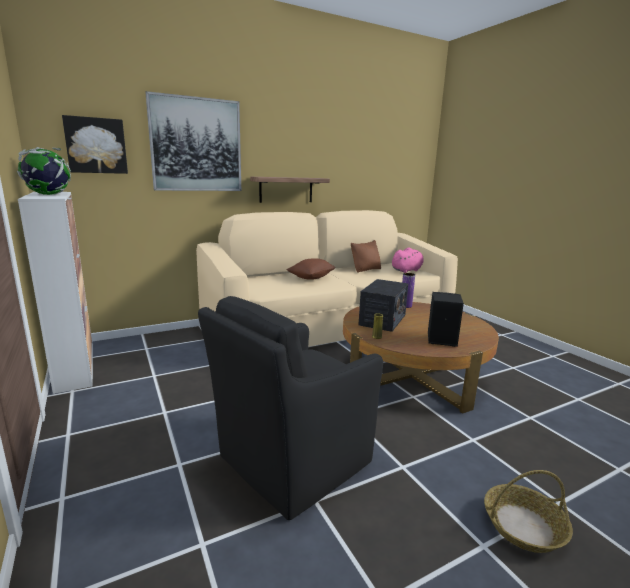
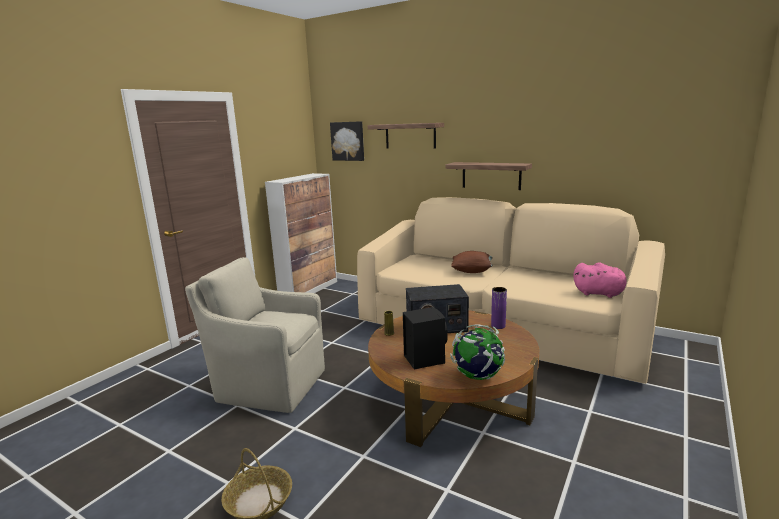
camera: 60 degrees right, 0 degrees up
(48, 194) = (296, 177): globe -> globe (477, 376)
(196, 145) = (410, 136): picture -> shelf
(291, 461) = (269, 385): black armchair -> beige armchair
(366, 270) = (555, 279): brown pillow -> none

